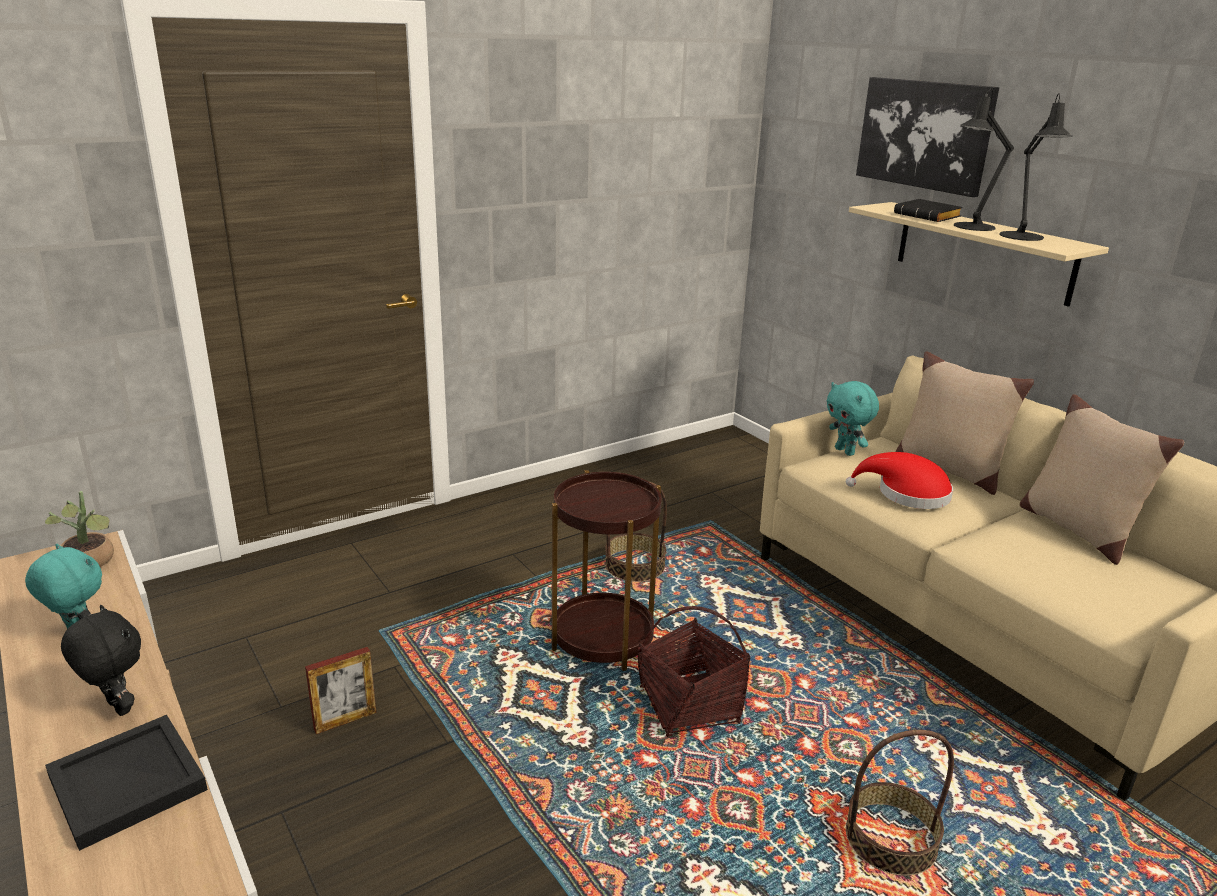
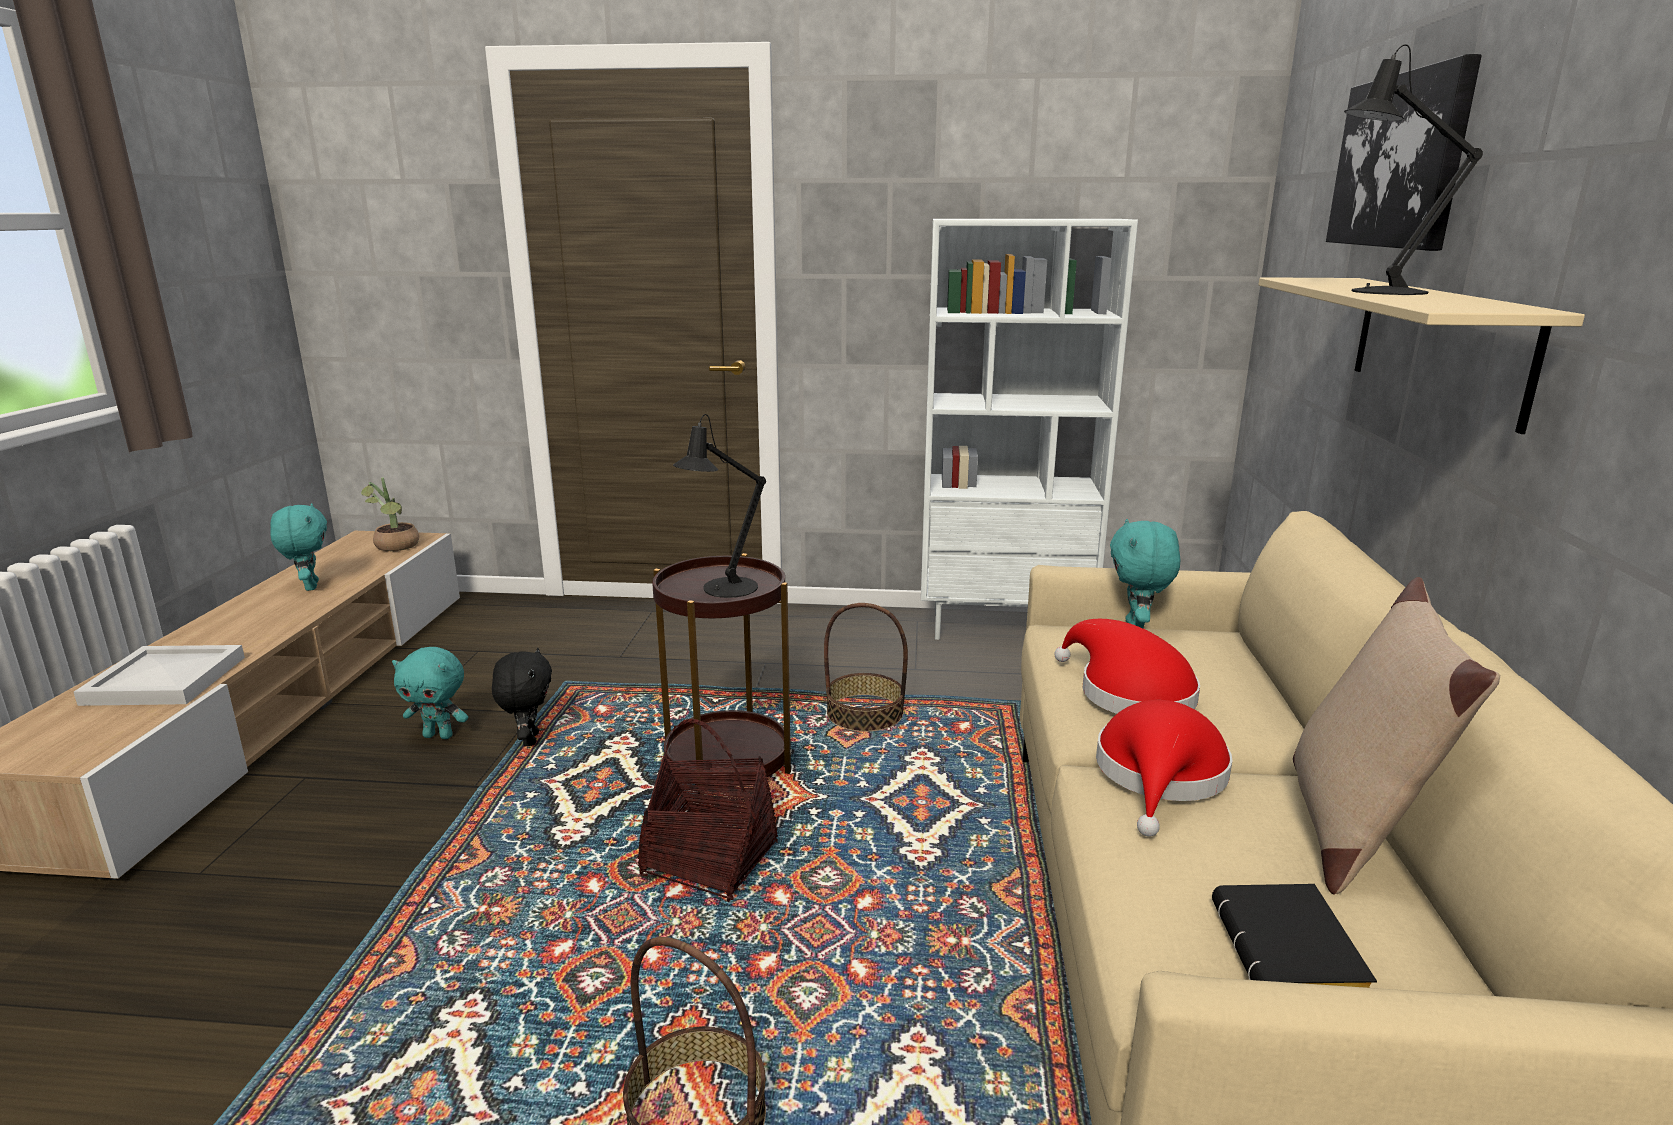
camera: 40 degrees right, 5 degrees down
(116, 708) = (245, 635): black plush toy -> black plush toy (529, 740)
(126, 785) = (162, 681): black tray -> white tray
(345, 720) = (439, 735): picture frame -> turquoise plush toy
(630, 469) = (1004, 627): none -> white bookcase
(929, 217) = (1350, 285): black book -> black book (1292, 957)
(948, 470) = (1258, 688): beige pillow -> none
(989, 536) = (1160, 776): none -> red hat
(1023, 237) = (1432, 300): black table lamp -> black table lamp (723, 589)

